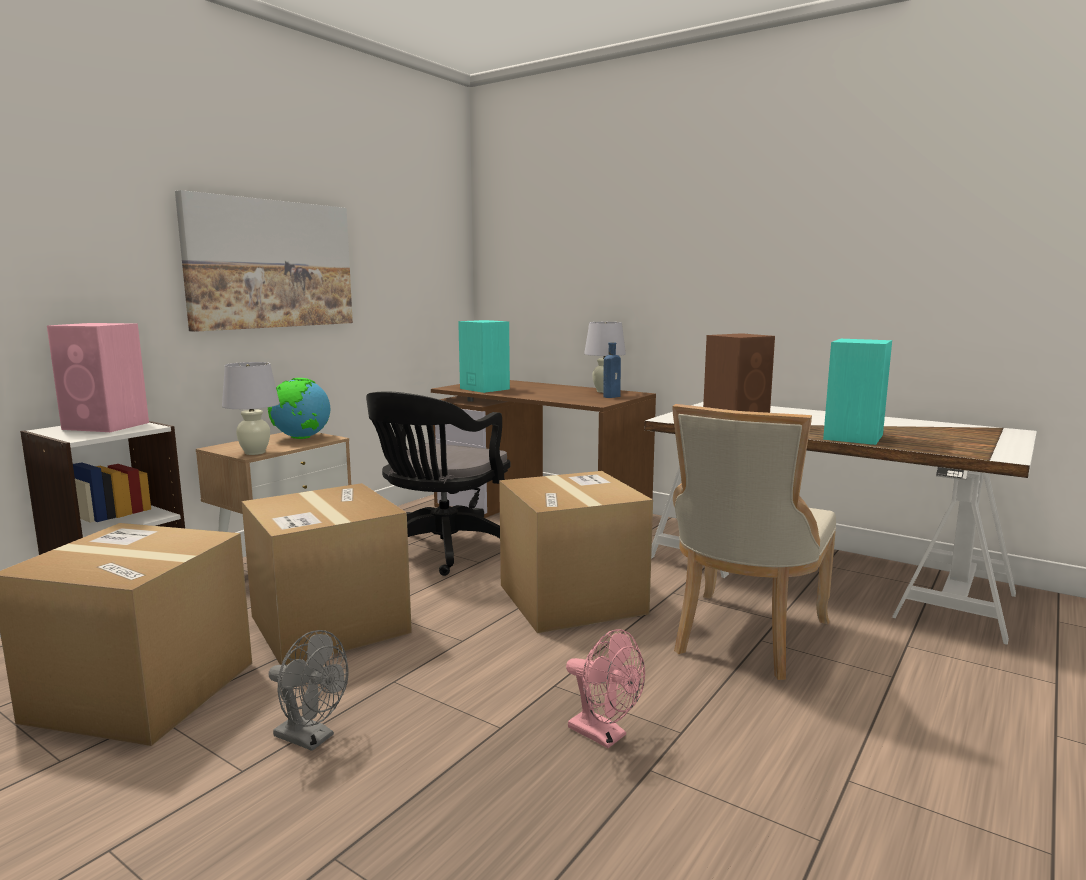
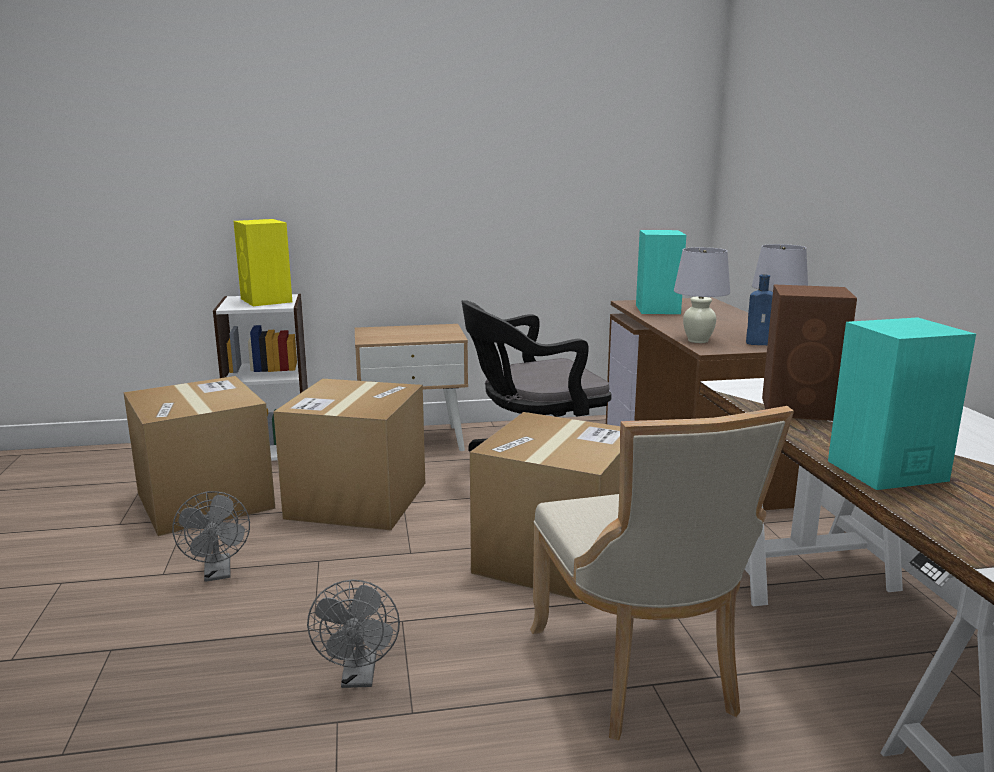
camera: 45 degrees right, 5 degrees up
(107, 426) = (266, 300): pink speaker -> yellow speaker
(255, 452) = (375, 339): white table lamp -> white table lamp (698, 340)
(270, 264) = (442, 168): picture -> none
(301, 438) = (435, 333): globe -> none
(604, 735) = (359, 678): pink fan -> grey fan
(745, 638) = (639, 673): beige chair -> beige chair turned 90 degrees counterclockwise

